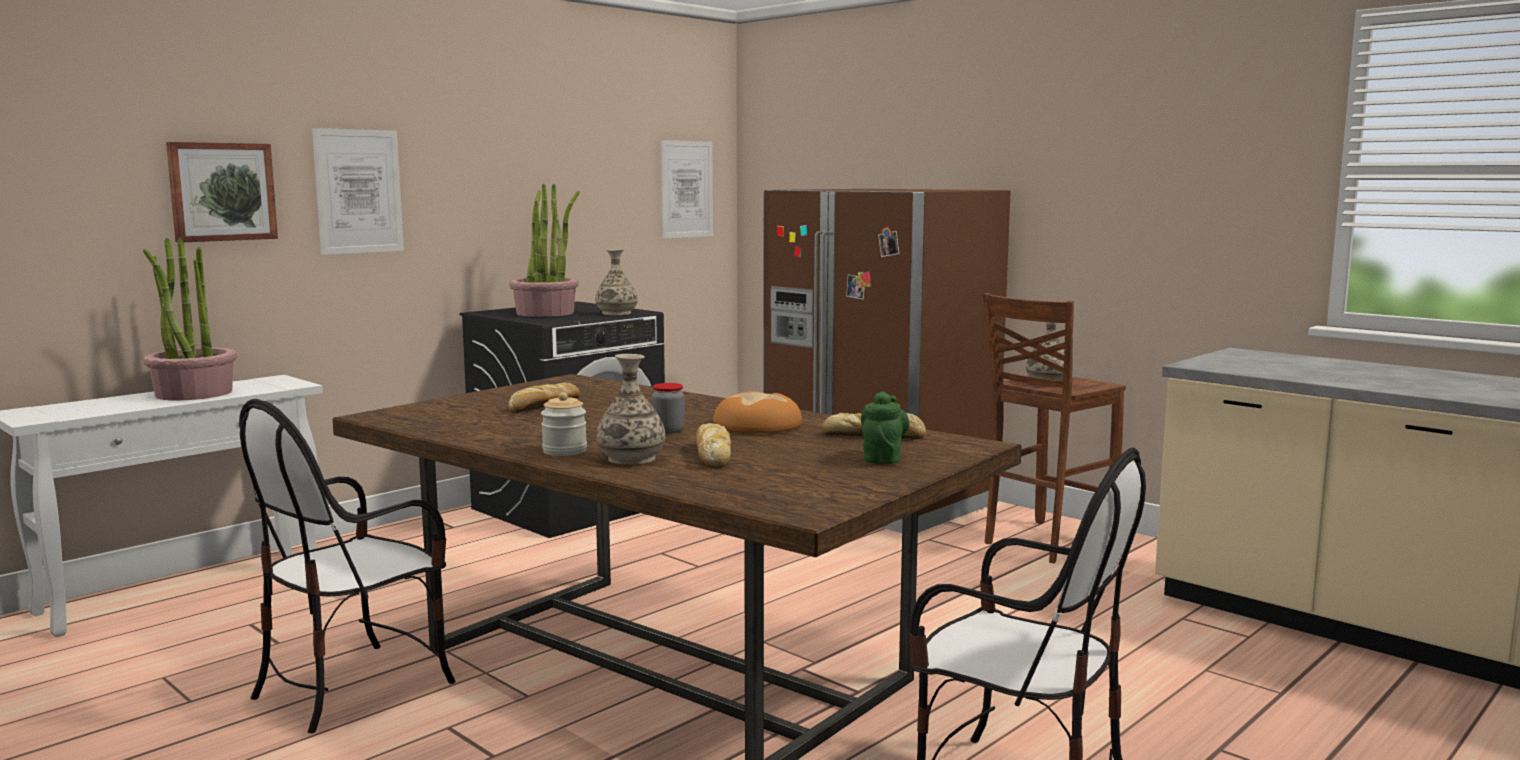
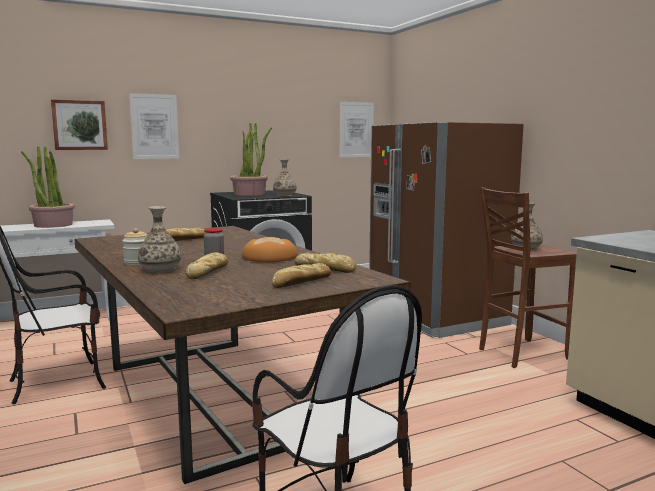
camera: 20 degrees right, 0 degrees up
(883, 458) = (301, 282): green teapot -> bread

